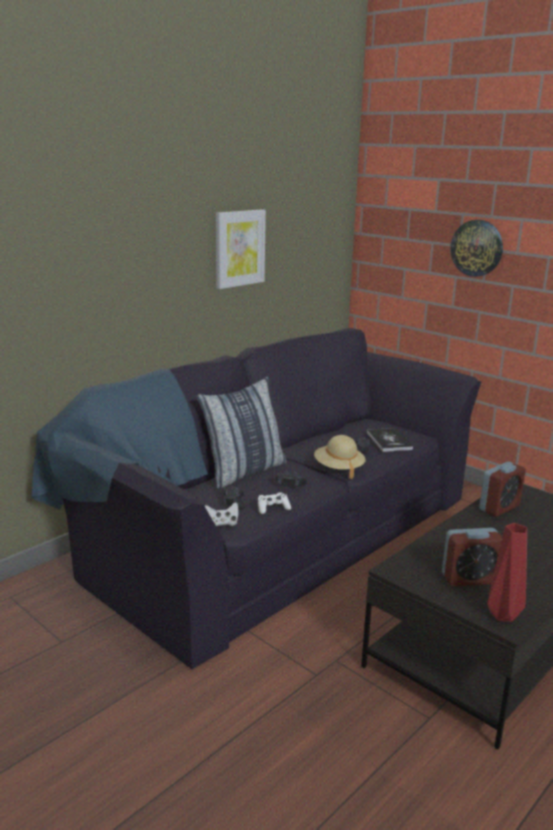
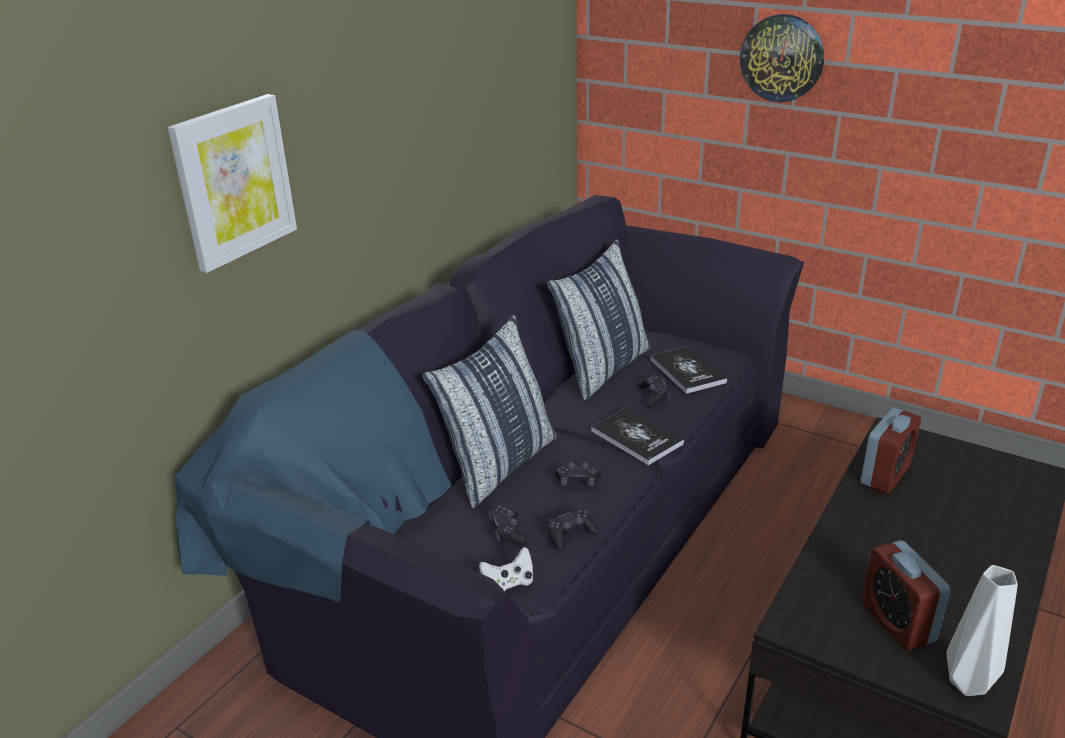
camera: 10 degrees left, 10 degrees up
(239, 248) = (427, 100): picture -> picture (233, 181)
(273, 508) = (570, 534): white game controller -> black game controller
(333, 434) = (602, 369): none -> pillow
(338, 468) = (636, 437): beige hat -> book
(469, 579) = (897, 622): alarm clock -> alarm clock turned 90 degrees clockwise
(503, 614) = (968, 682): red vase -> grey vase

